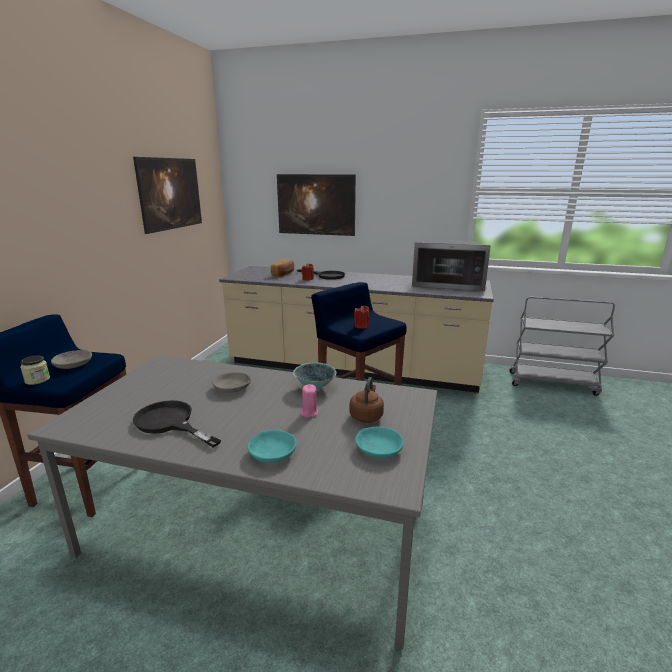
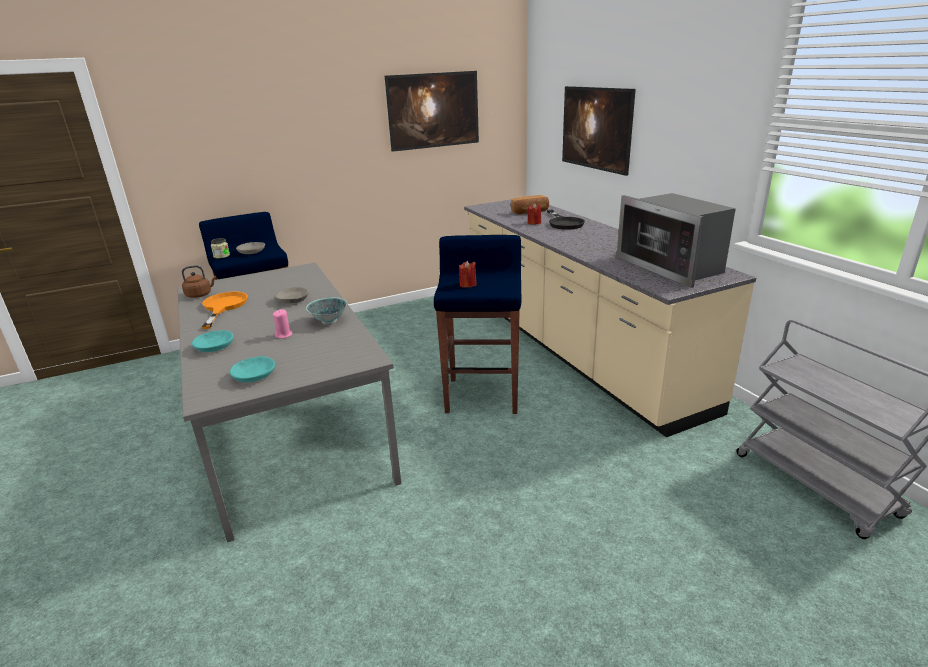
camera: 50 degrees right, 5 degrees up
(170, 423) = (223, 307): black frying pan -> orange frying pan
(366, 416) = (303, 354): brown kettle -> brown kettle (200, 295)

